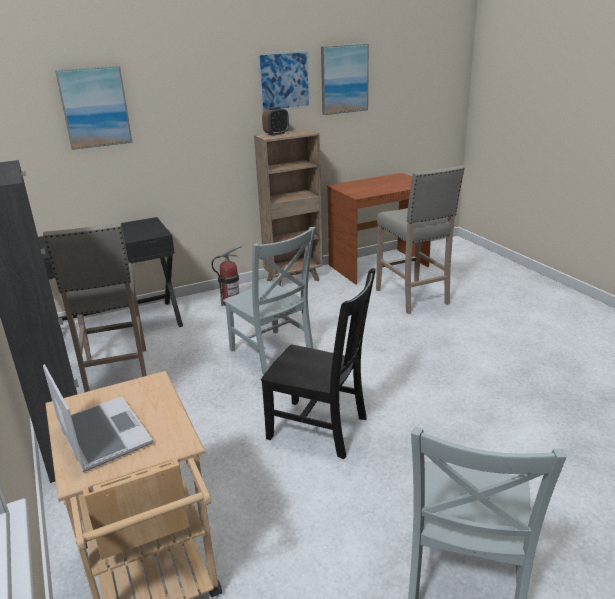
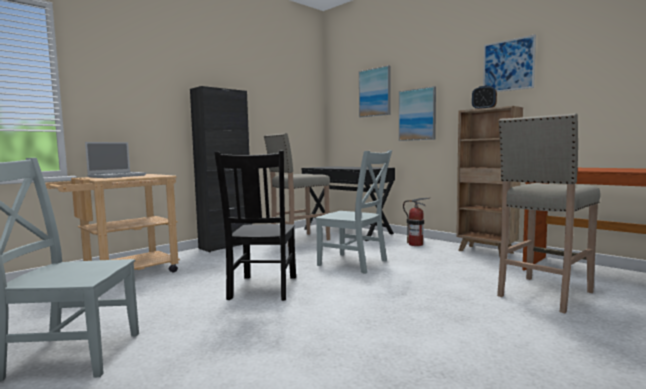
camera: 70 degrees right, 20 degrees down
(273, 354) = (355, 263): grey chair -> grey chair turned 90 degrees counterclockwise
(344, 79) = (579, 57): picture -> picture (417, 114)

